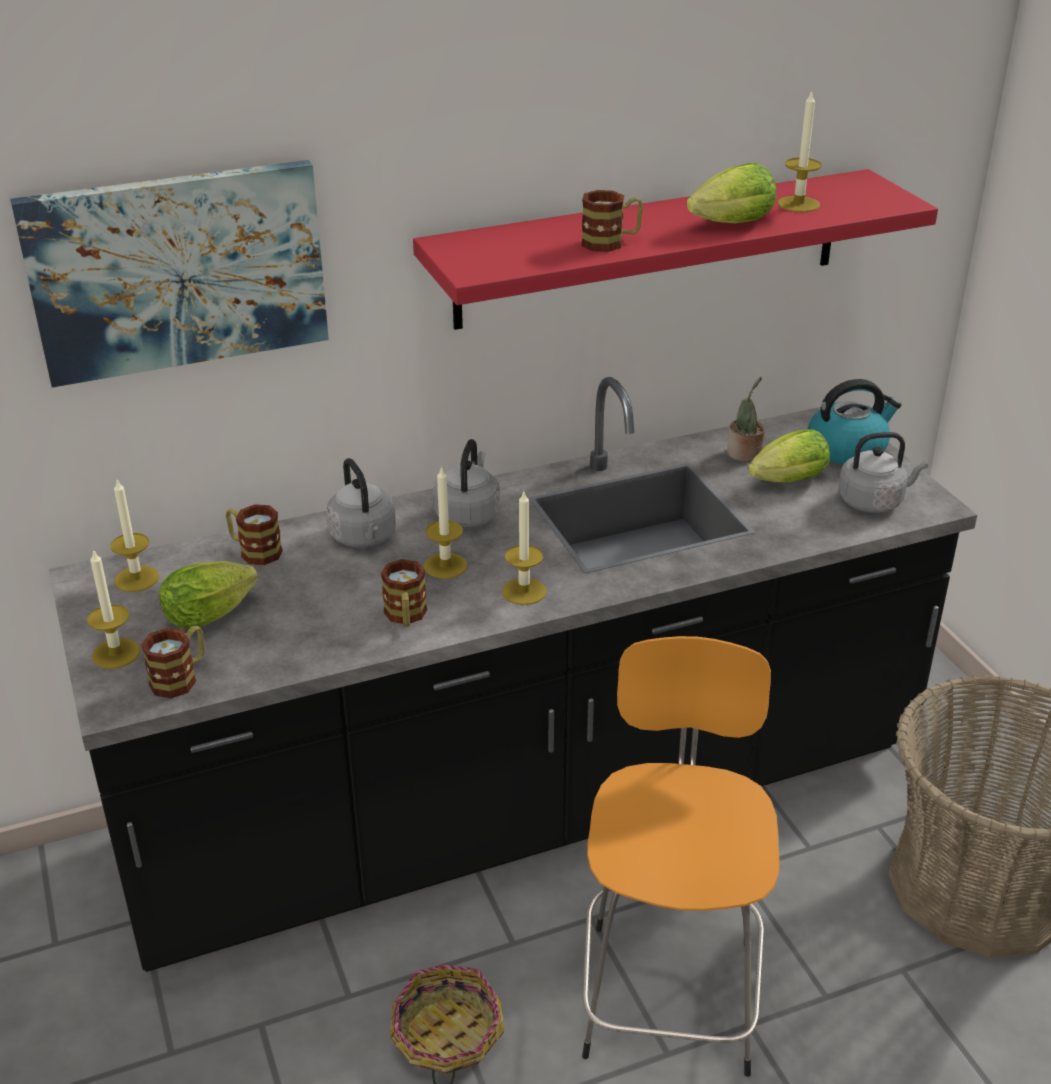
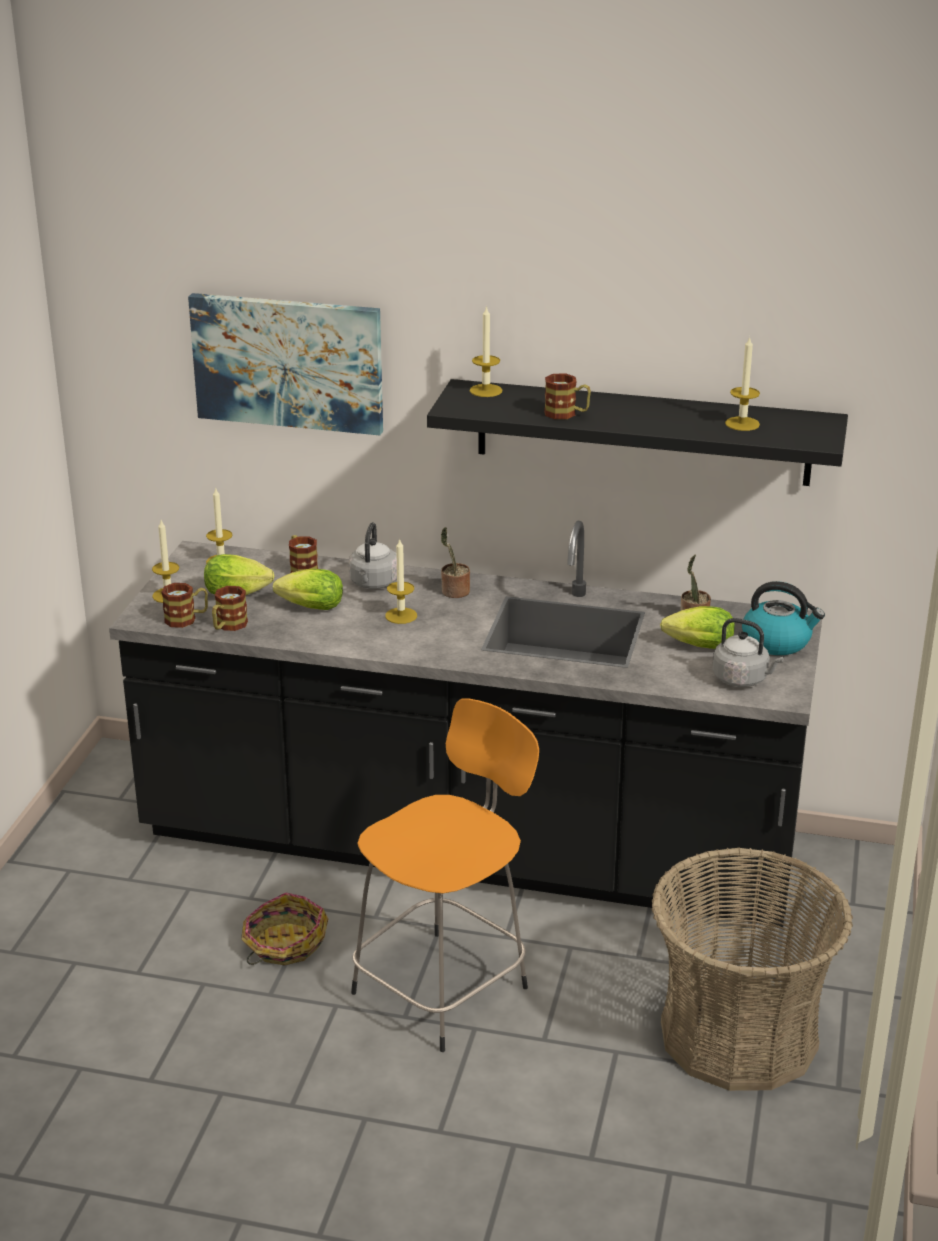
camera: 35 degrees right, 5 degrees down
(406, 617) = (342, 634): mug -> mug (228, 626)
(468, 513) = (454, 592): grey kettle -> potted plant
(524, 591) = (429, 646): candle -> candle (486, 390)
(650, 248) = (643, 432): red shelf -> black shelf
(728, 225) = (665, 424): lettuce -> lettuce (308, 607)

